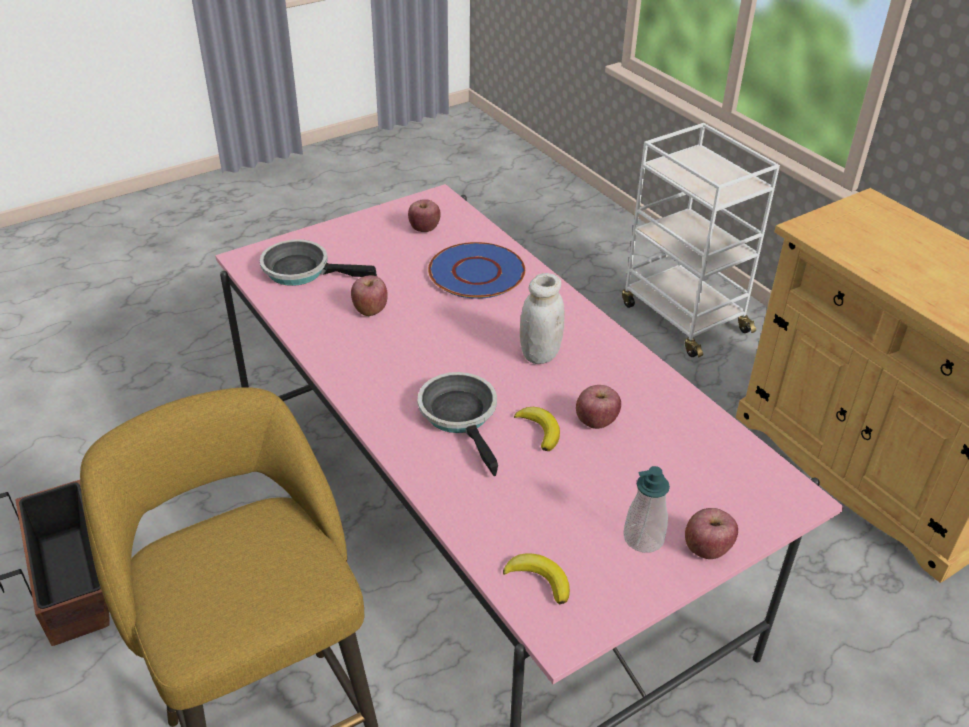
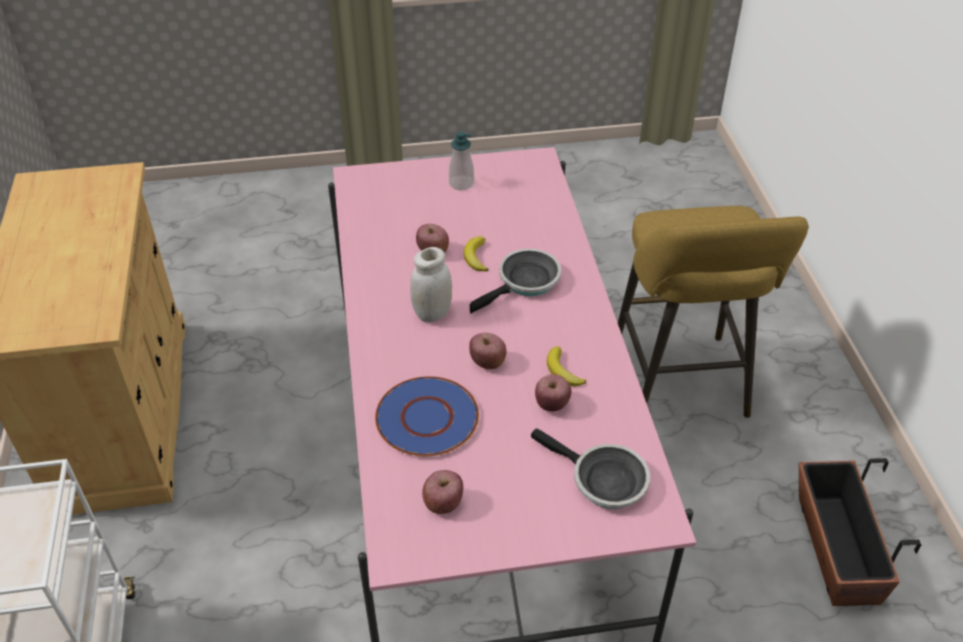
camera: 155 degrees left, 5 degrees up
(461, 416) = (525, 282): frying pan -> frying pan turned 135 degrees counterclockwise
(539, 579) = (534, 182): banana -> banana (562, 371)
(706, 548) = (431, 170): apple -> apple (487, 362)

